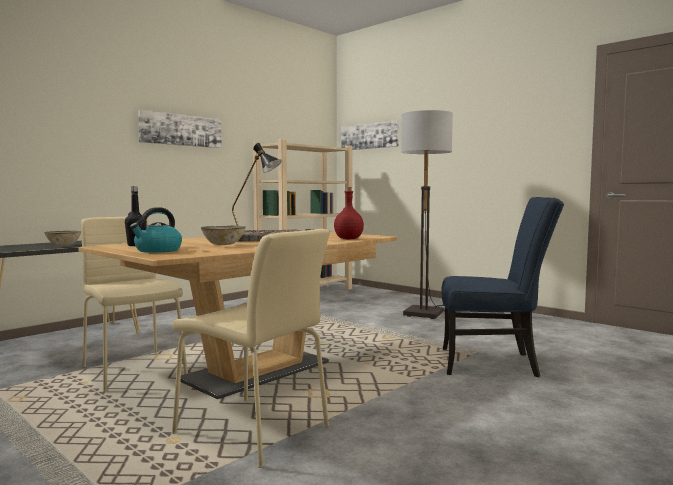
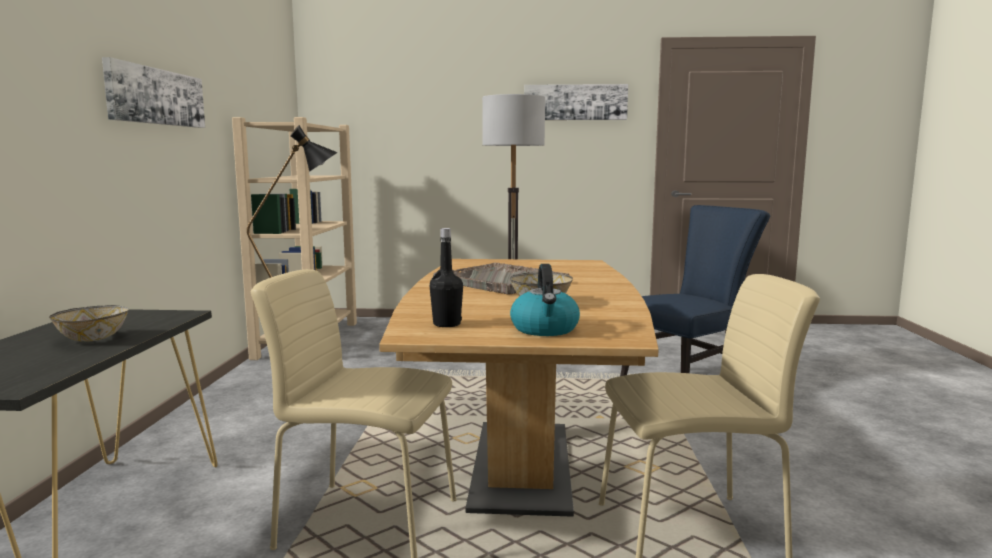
camera: 40 degrees left, 5 degrees up
(348, 239) = (593, 271): red bottle -> none
(369, 136) = (361, 111): picture -> picture (575, 102)

